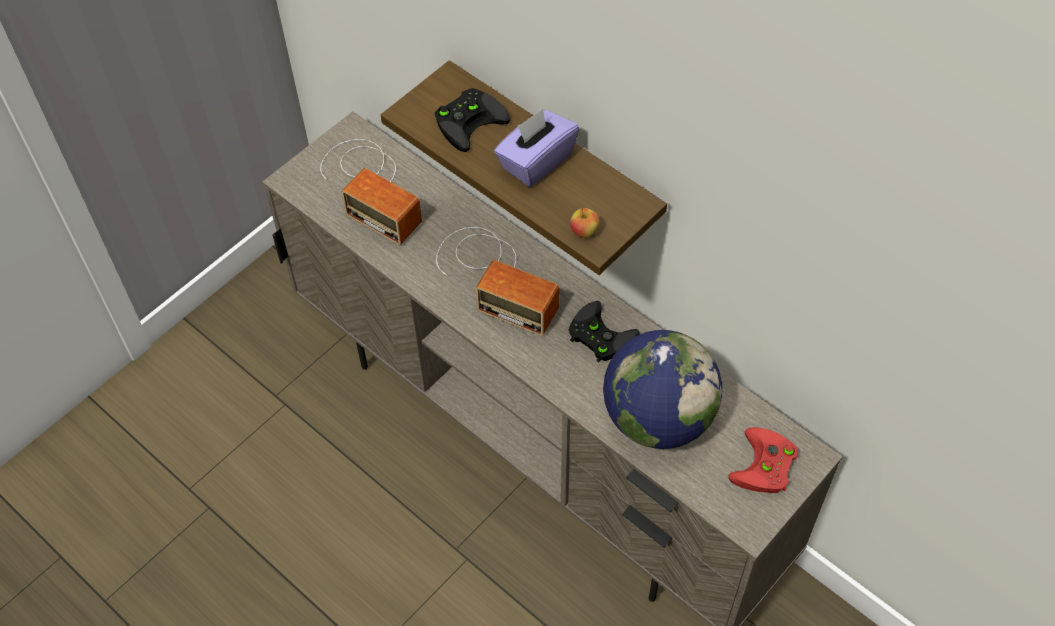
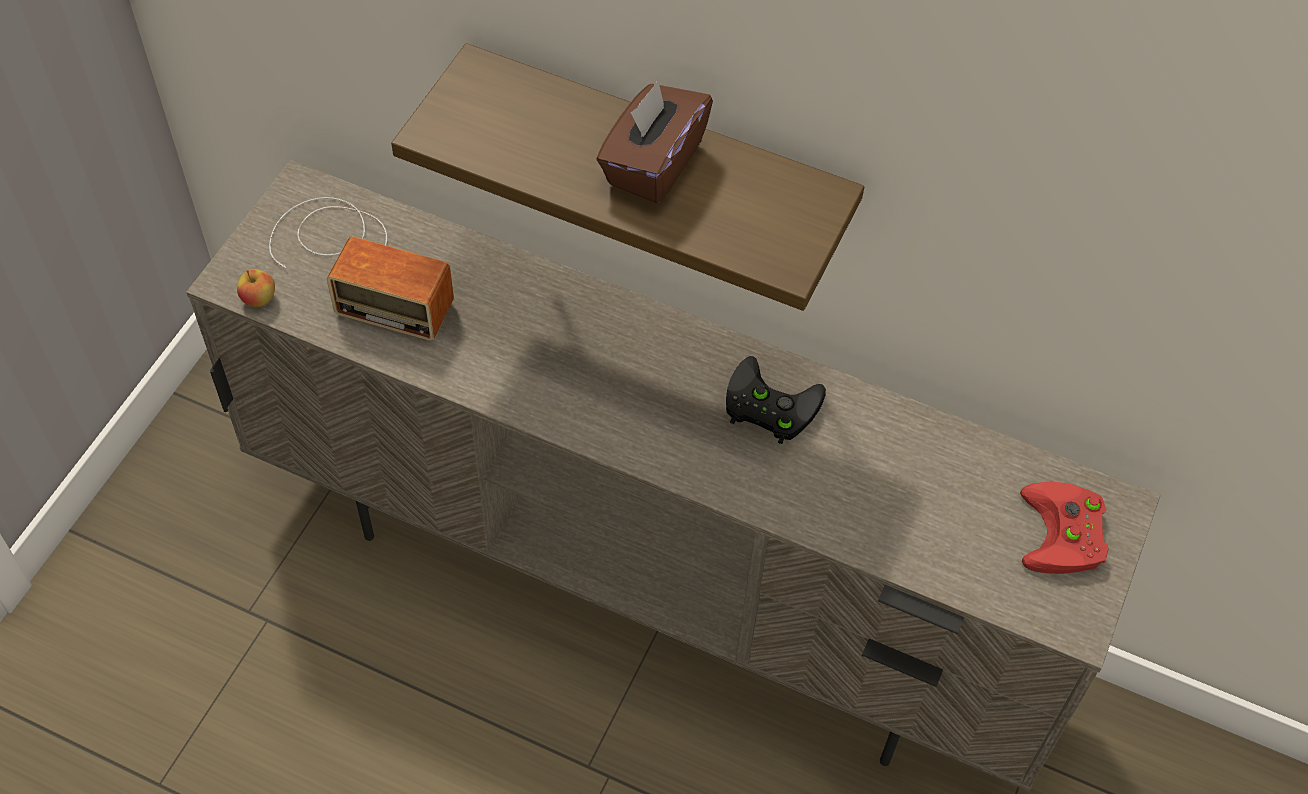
camera: 20 degrees left, 0 degrees up
(470, 120) = (531, 124): black game controller -> none
(495, 277) = (589, 356): radio -> none
(536, 161) = (653, 164): purple tissue box -> brown tissue box
(584, 231) = (763, 251): apple -> apple (259, 299)
(658, 418) = (894, 503): globe -> none

